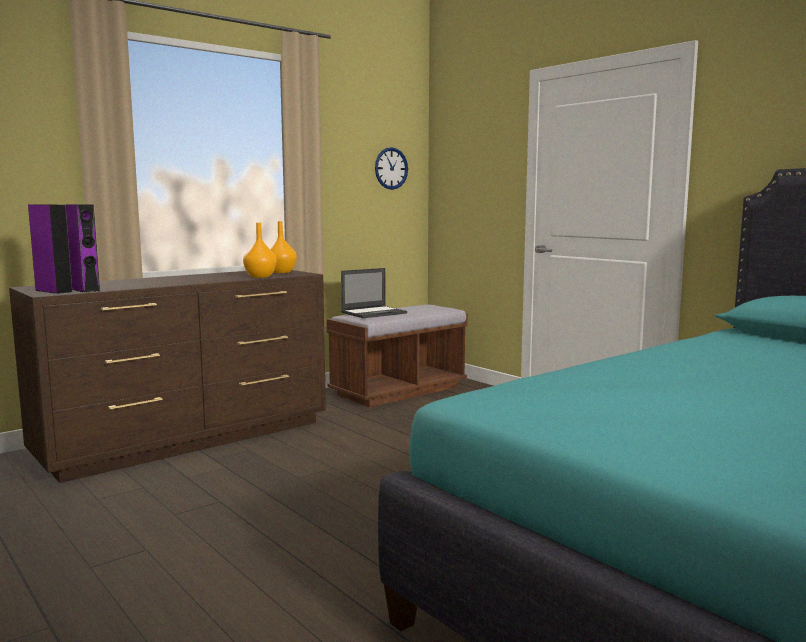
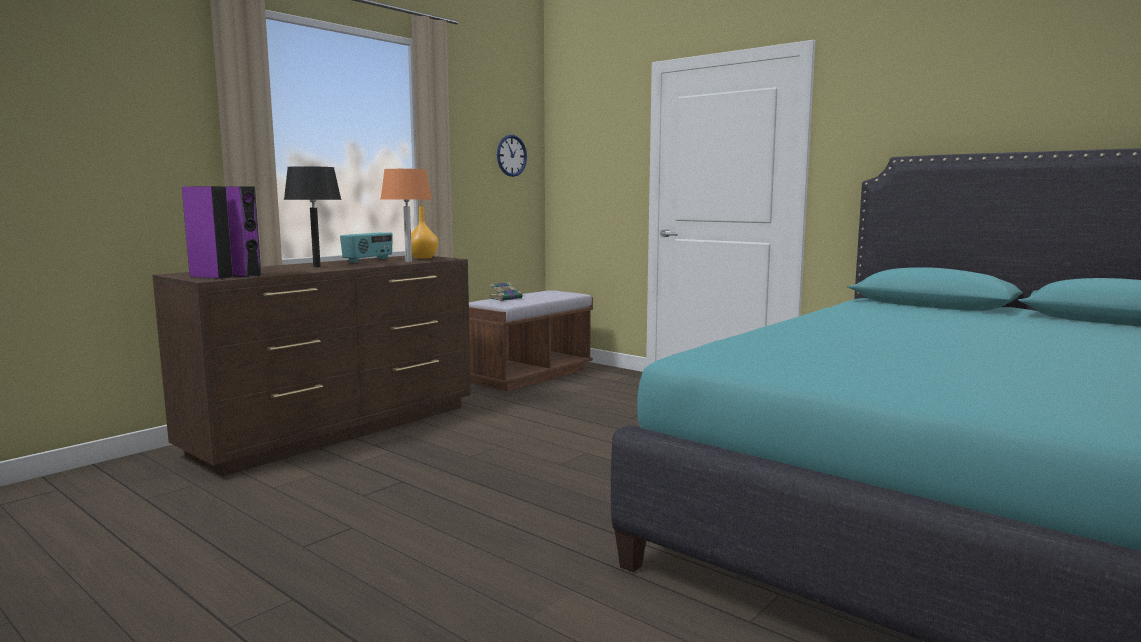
camera: 10 degrees left, 0 degrees up
(166, 281) = (317, 267): none -> black table lamp
(225, 274) = (368, 260): none -> radio
(261, 276) = (409, 261): orange vase -> orange table lamp
(374, 313) = (506, 298): laptop -> book

